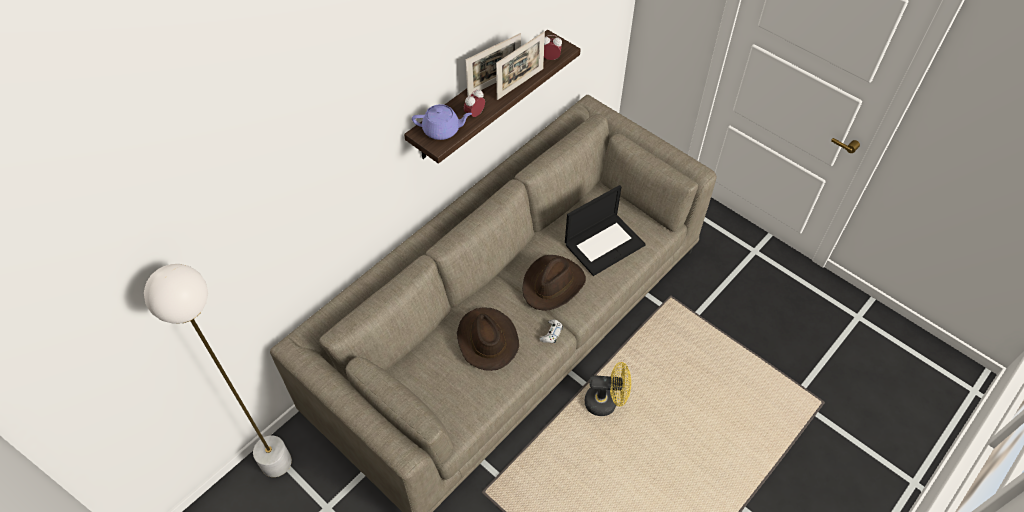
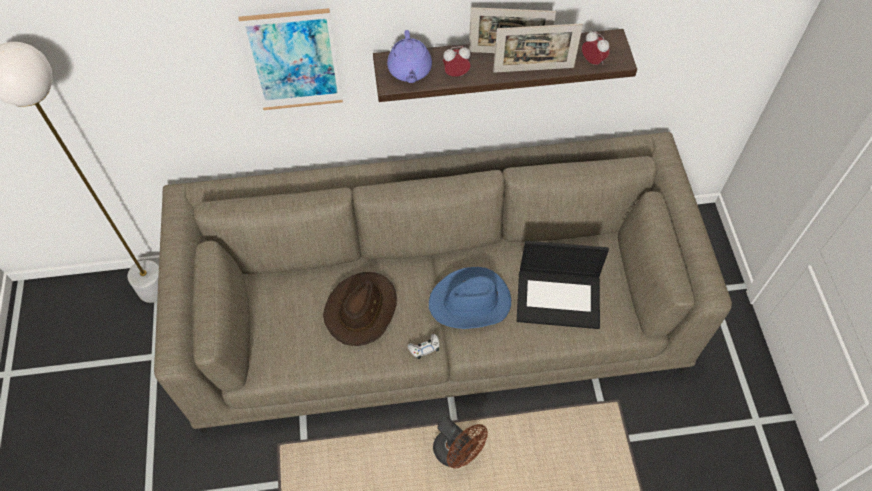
camera: 40 degrees right, 5 degrees up
(353, 171) = (294, 61): none -> picture
(442, 130) = (409, 71): purple teapot -> purple teapot turned 45 degrees clockwise
(553, 284) = (470, 302): brown hat -> blue hat
(606, 402) = (457, 453): yellow fan -> brown fan

